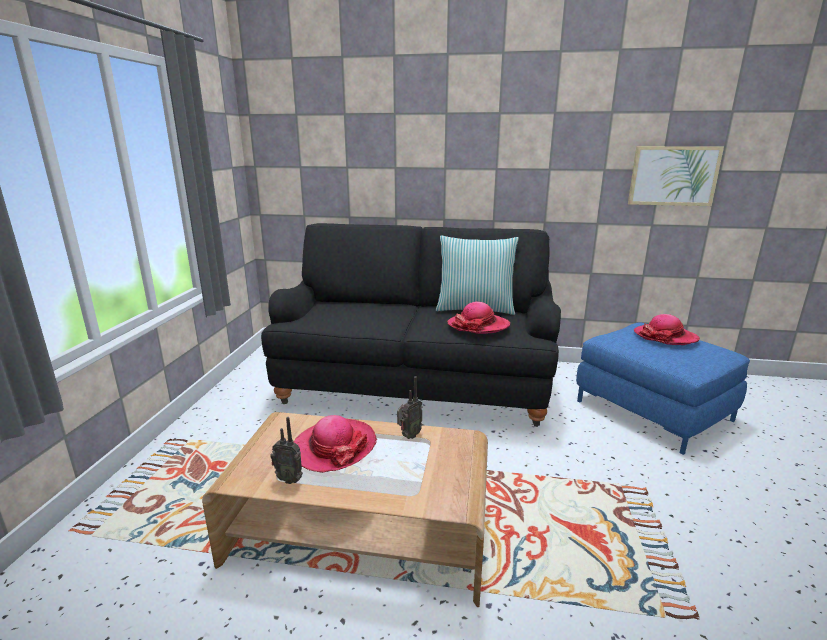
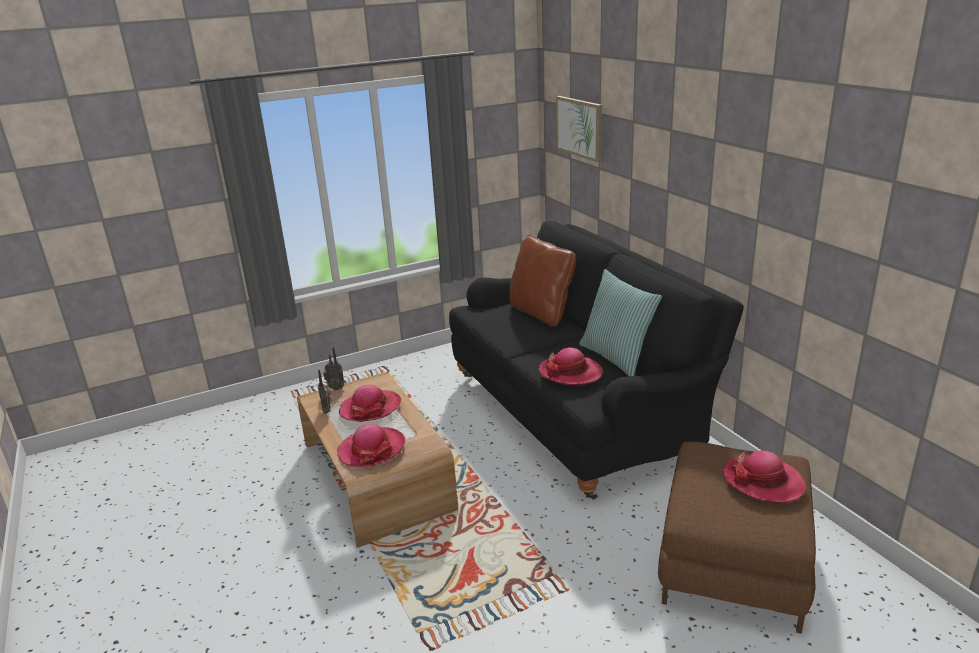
camera: 55 degrees right, 5 degrees up
(358, 305) = (541, 313): none -> brown pillow
(408, 436) = (411, 426): radio -> radio (336, 387)
(423, 477) = (372, 449): none -> hat
(653, 410) = (734, 563): blue ottoman -> brown ottoman
(673, 176) = (890, 274): picture -> picture (579, 127)

